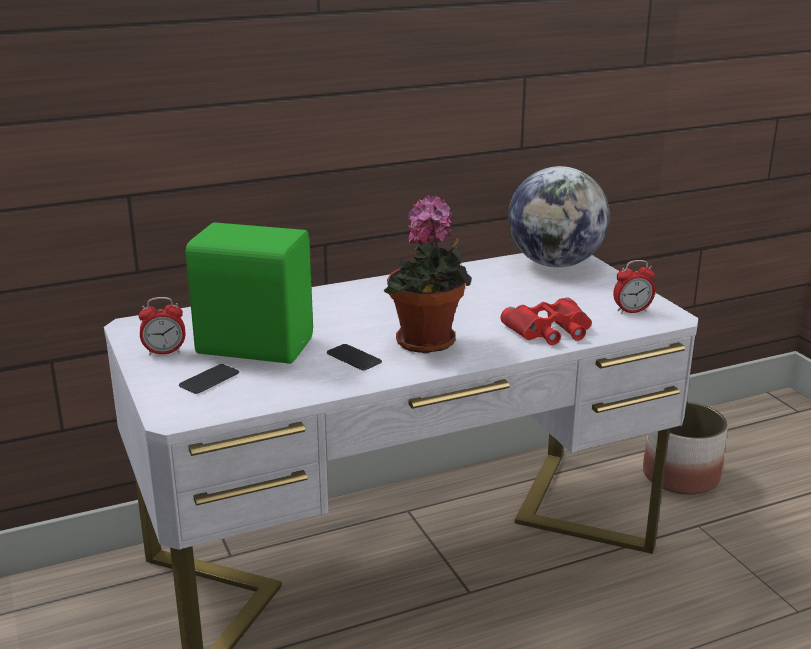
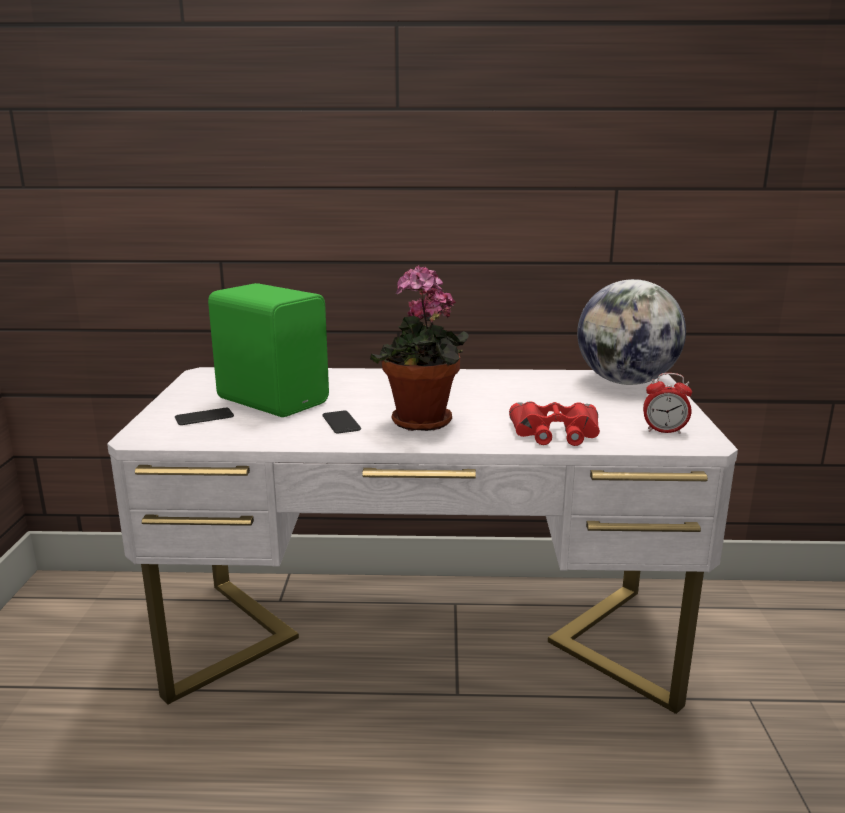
camera: 25 degrees right, 5 degrees down
(164, 352) = (200, 393): alarm clock -> none
(680, 476) = (759, 643): planter -> none

